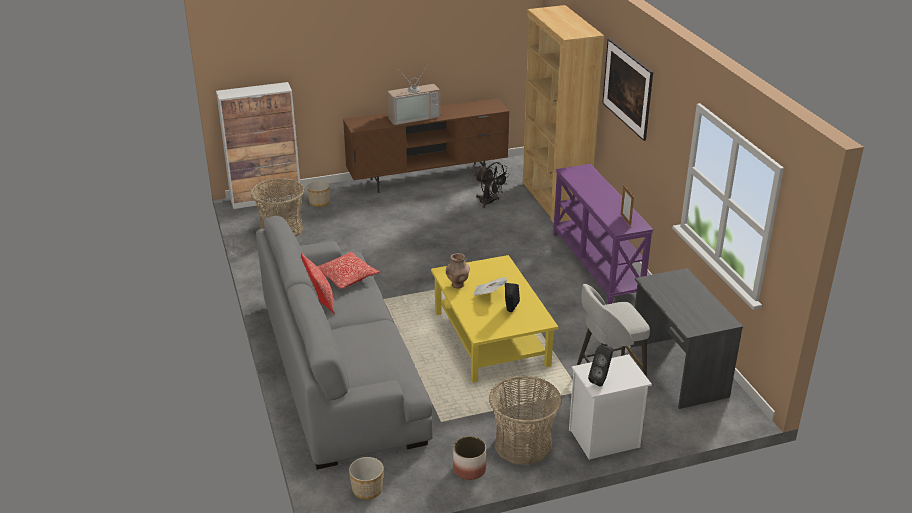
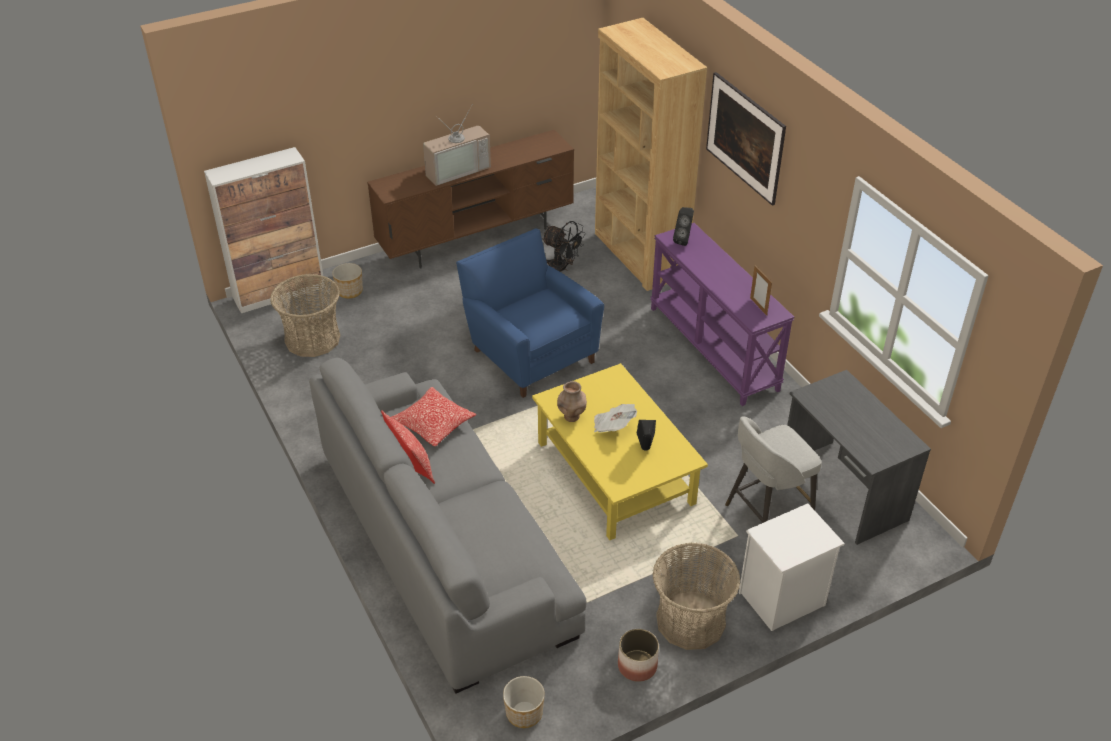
camera: 10 degrees left, 10 degrees up
(446, 253) = (529, 352): none -> blue armchair
(601, 380) = (785, 546): black speaker -> black speaker (684, 240)

